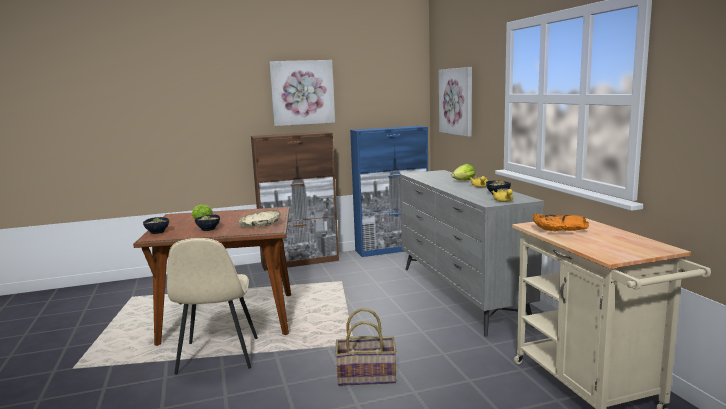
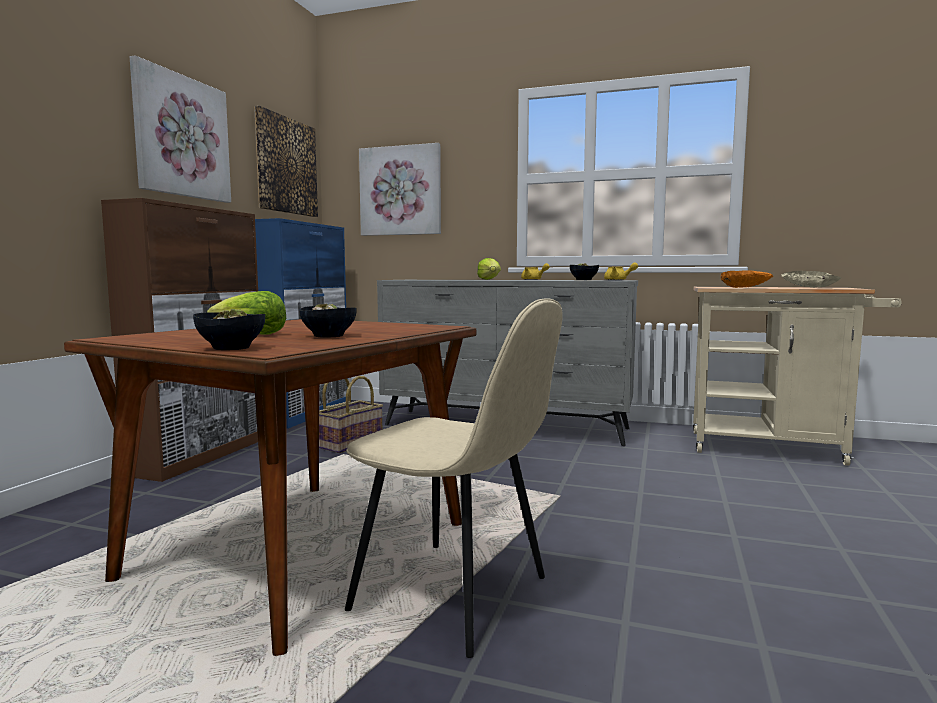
camera: 55 degrees left, 5 degrees down
(260, 225) = (394, 326): beige bowl -> beige bowl (809, 287)
(366, 376) = (659, 512): basket -> basket (350, 443)
(390, 88) = (286, 166): none -> picture

